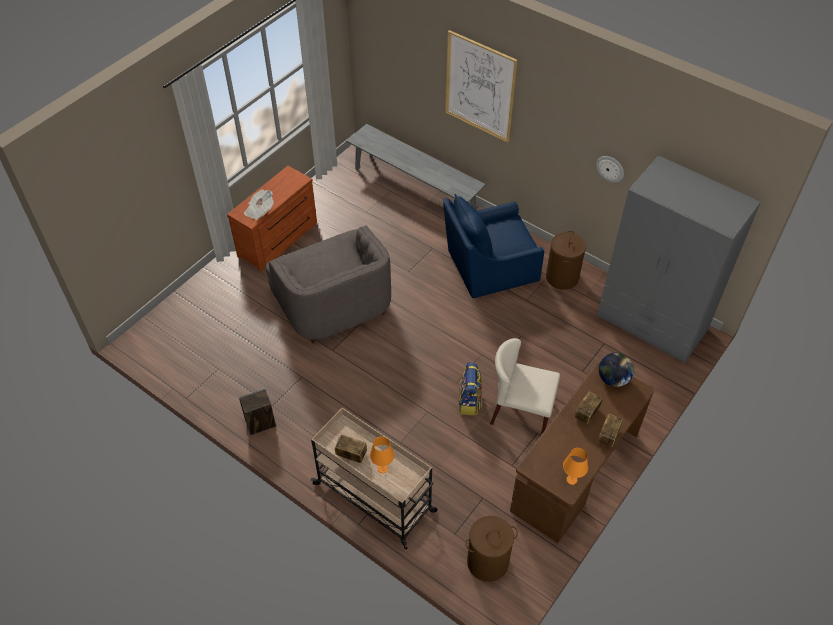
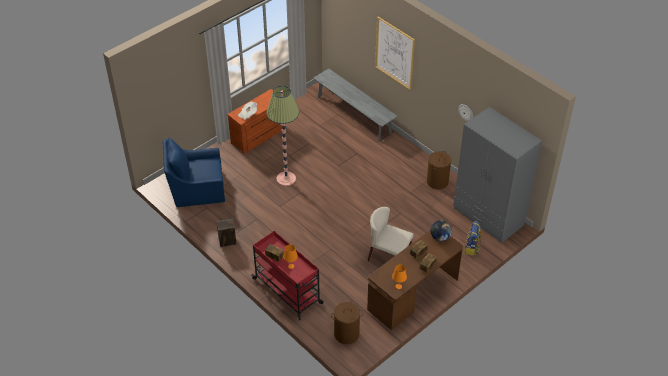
camera: 10 degrees right, 5 degrees down
(333, 303) = (286, 179): grey armchair -> floor lamp
(375, 498) = (288, 291): beige cart -> red cart
(470, 402) = (358, 247): backpack -> backpack (472, 248)
(488, 267) = (391, 169): blue armchair -> blue armchair (196, 189)

